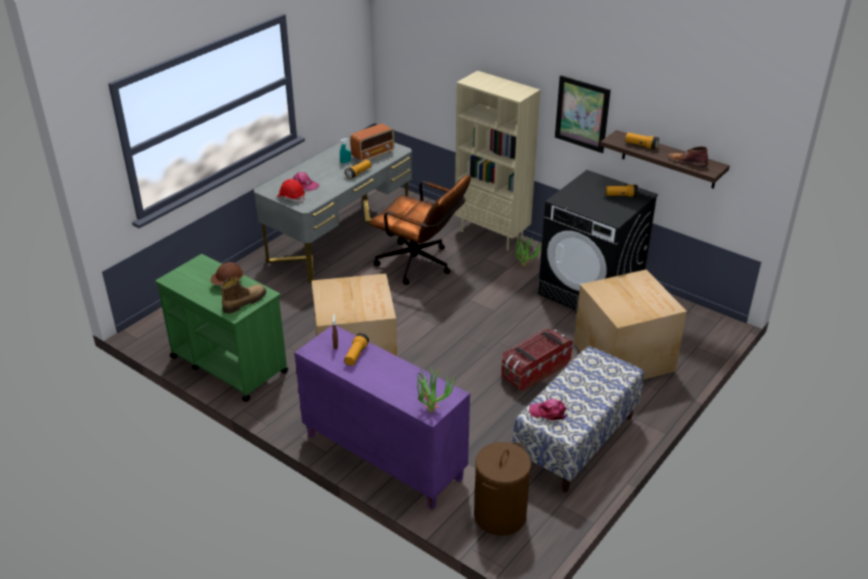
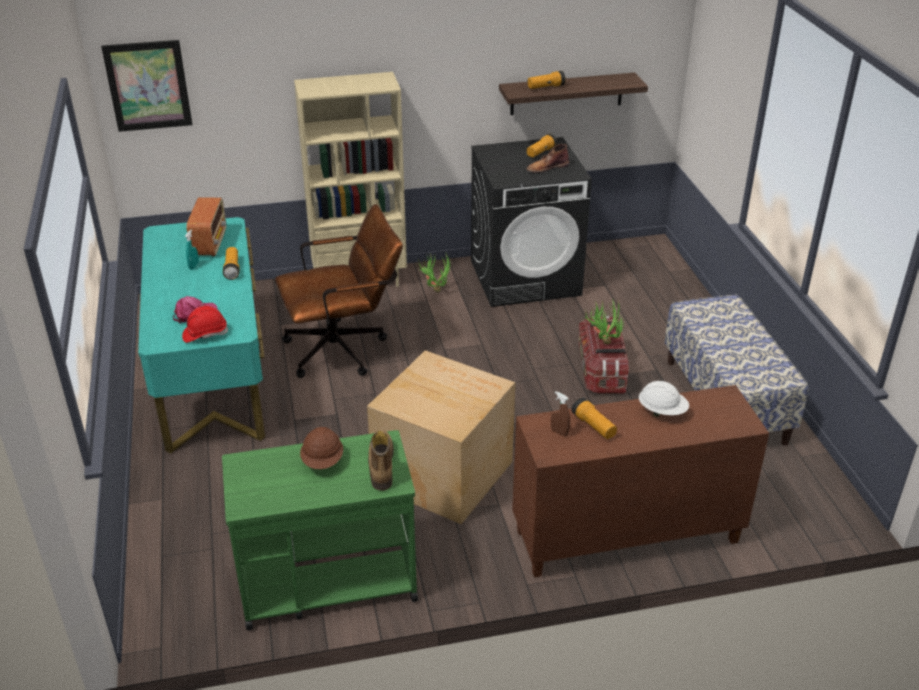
camera: 50 degrees left, 0 degrees up
(340, 239) = (212, 377): grey desk -> turquoise desk
(382, 457) = (625, 537): purple cabinet -> brown cabinet
(402, 374) = (662, 411): none -> white hard hat
(432, 407) = (737, 418): potted plant -> potted plant (602, 341)
(500, 516) = (784, 502): brown laundry basket -> none
(548, 412) = (747, 373): pink cap -> none
(582, 113) = (452, 81): picture -> picture (148, 86)
(624, 356) = (638, 312): cardboard box -> none
(687, 161) = (603, 83): brown boot -> brown boot (547, 167)

